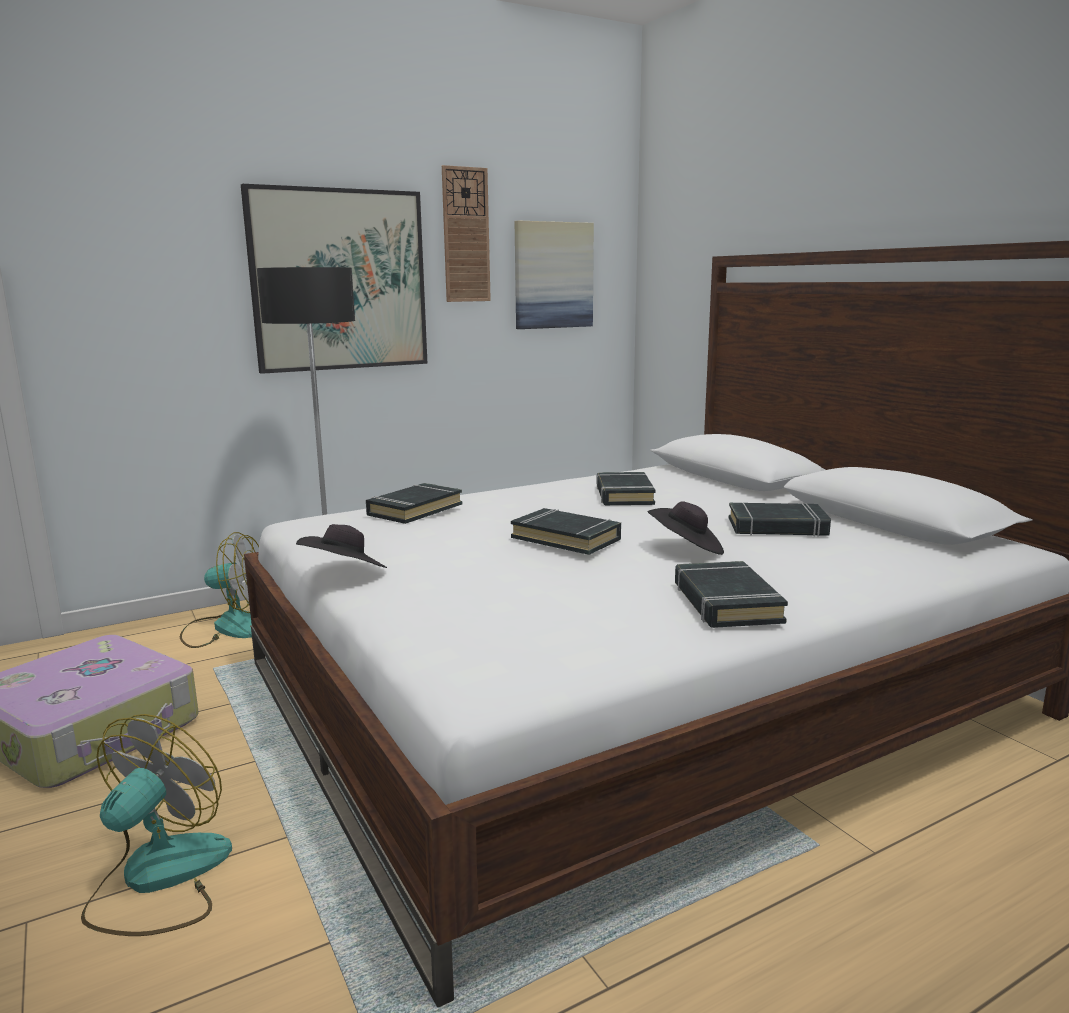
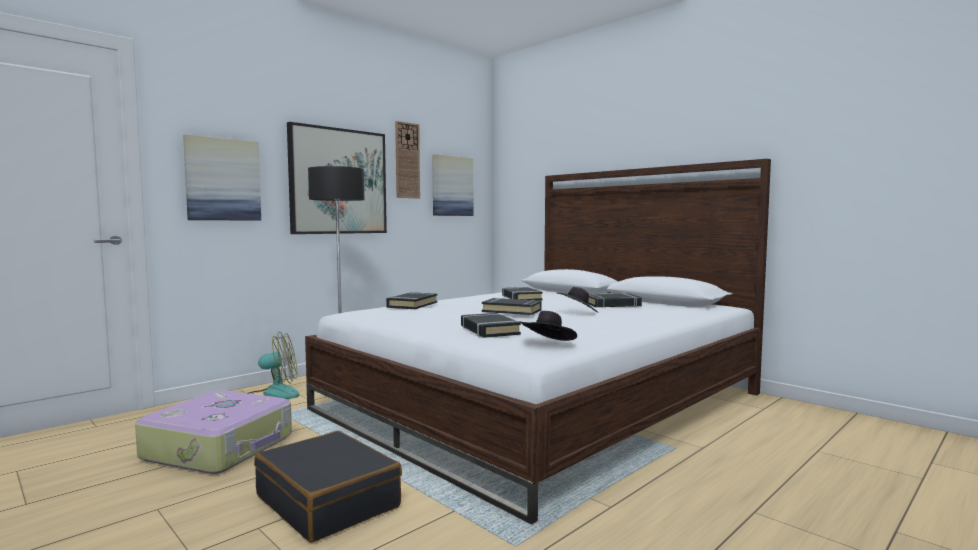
camera: 15 degrees left, 10 degrees down
(138, 290) = (223, 179): none -> picture
(158, 879) = (328, 501): fan -> black suitcase
(344, 573) = (404, 327): black hat -> black hat (548, 344)
(726, 603) = (617, 326): black book -> black book (489, 330)

